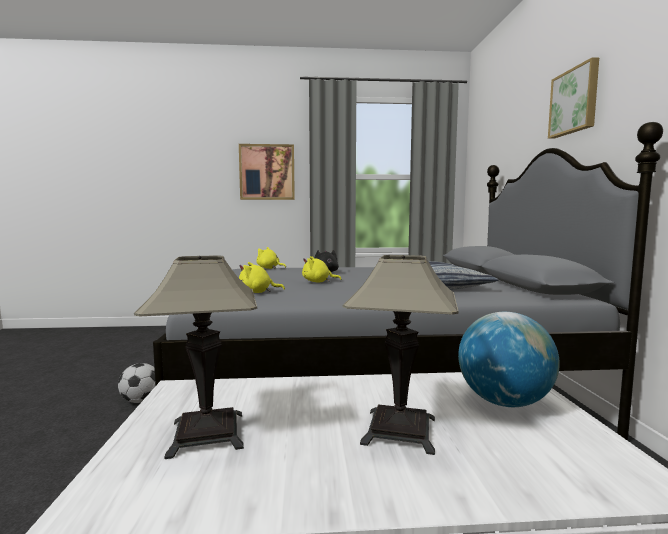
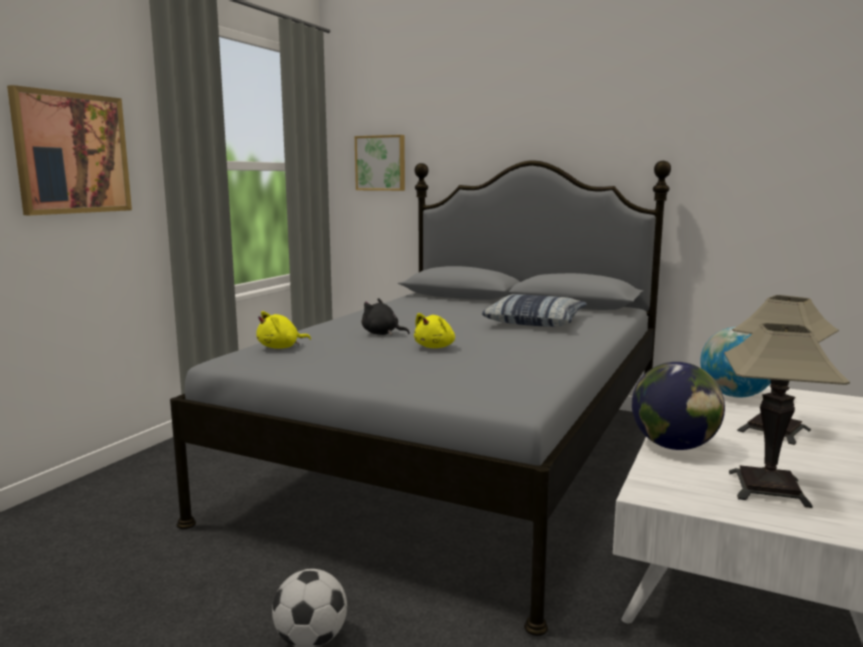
camera: 60 degrees left, 5 degrees up
(257, 292) = (481, 375): yellow plush toy -> none
(289, 387) = (673, 446): none -> globe
(575, 101) = (552, 115): picture -> picture (381, 163)

